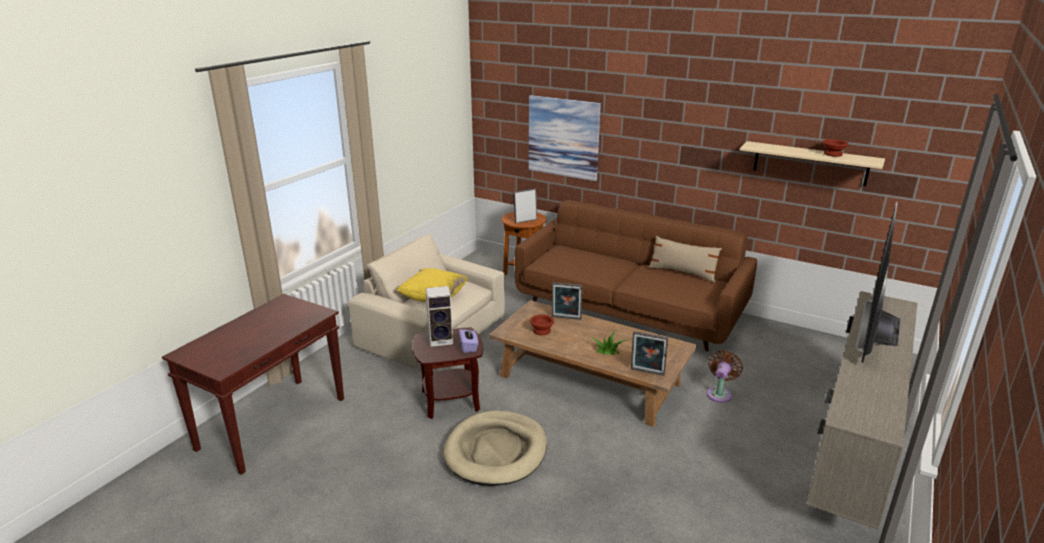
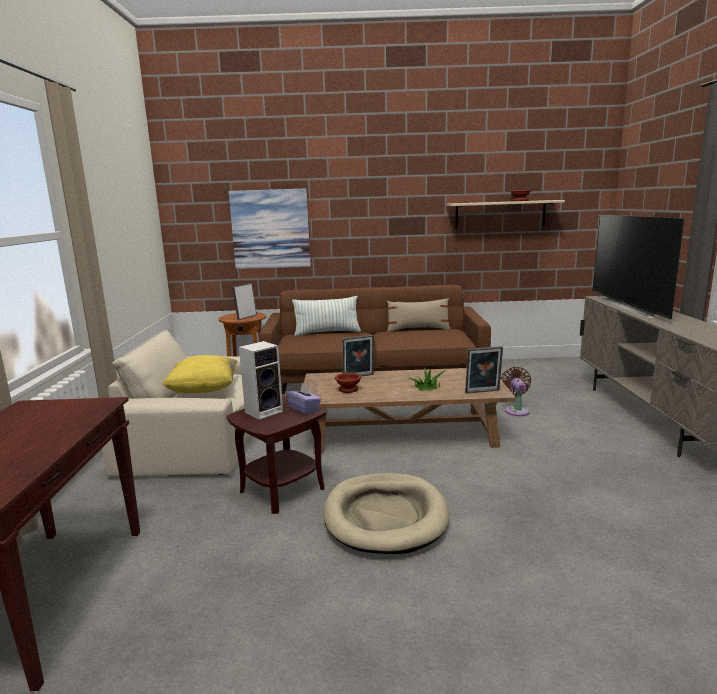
camera: 30 degrees left, 10 degrees down
(592, 254) = (327, 333): none -> pillow

